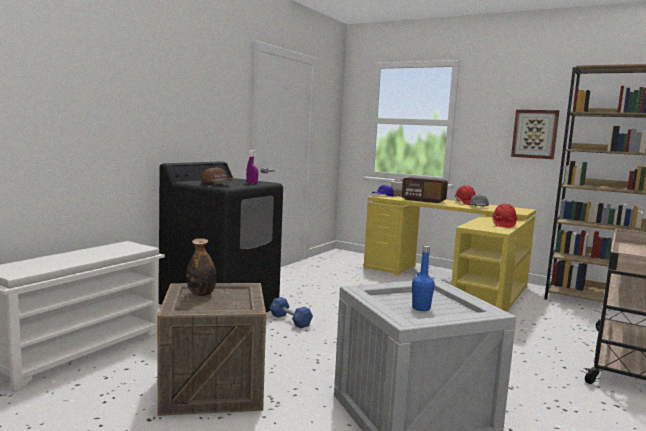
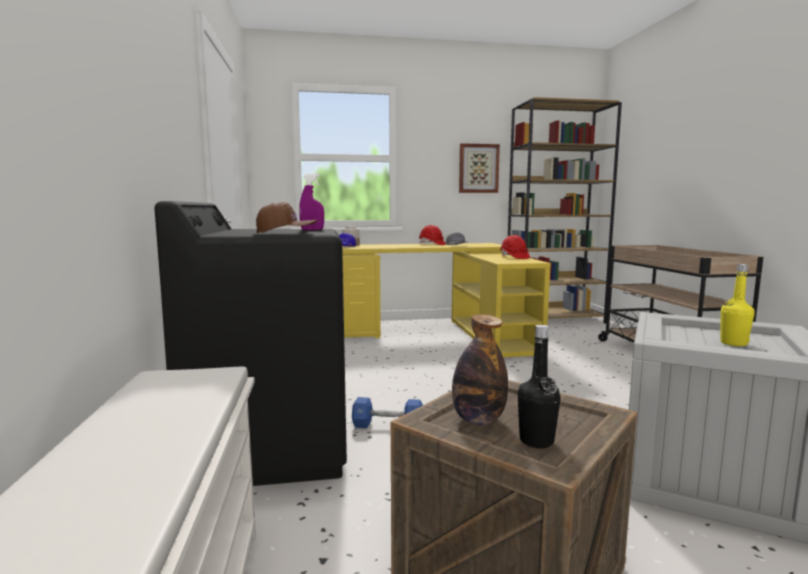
camera: 40 degrees left, 0 degrees up
(197, 305) = (536, 441): none -> black bottle
(421, 308) = (733, 343): blue bottle -> yellow bottle
(423, 200) = (394, 246): radio -> none

